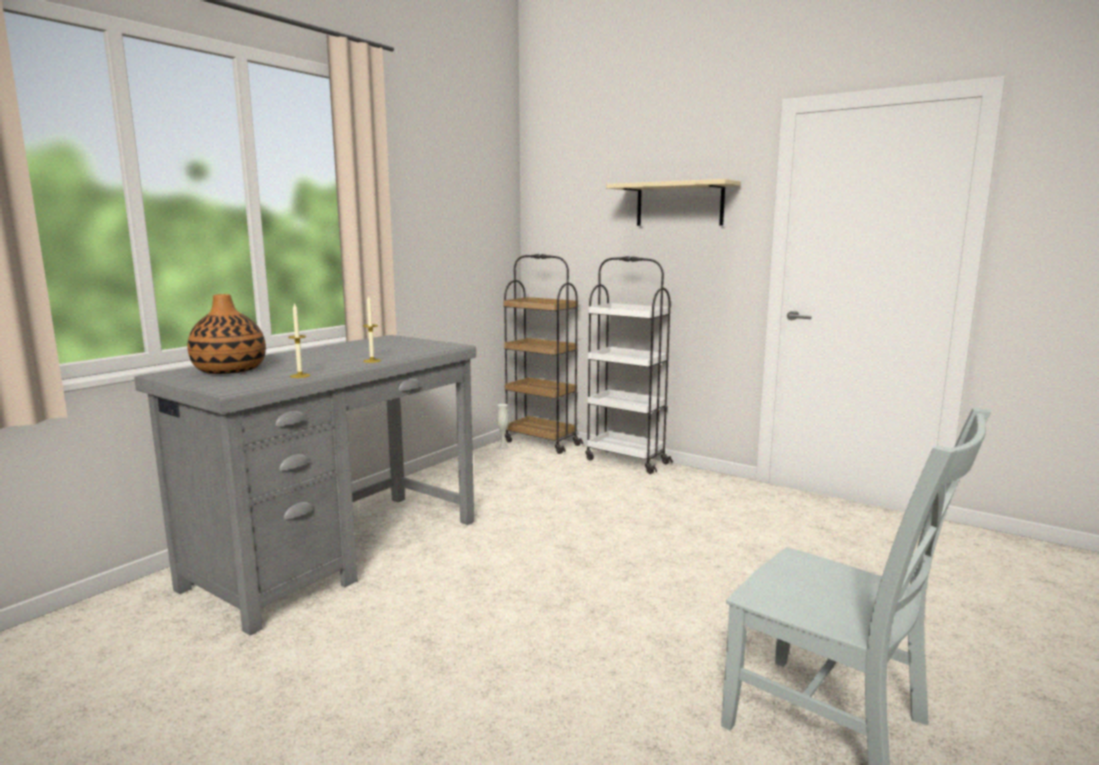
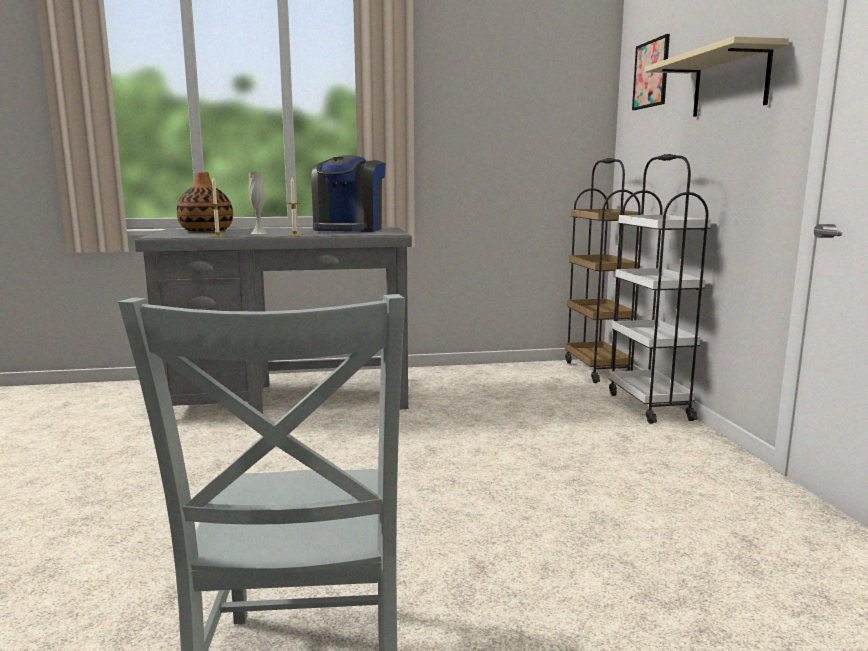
camera: 45 degrees right, 0 degrees up
(381, 346) = (349, 229): none -> coffee machine
(503, 447) = (554, 365): white vase -> white vase (259, 233)
(572, 183) = (651, 74): none -> picture

